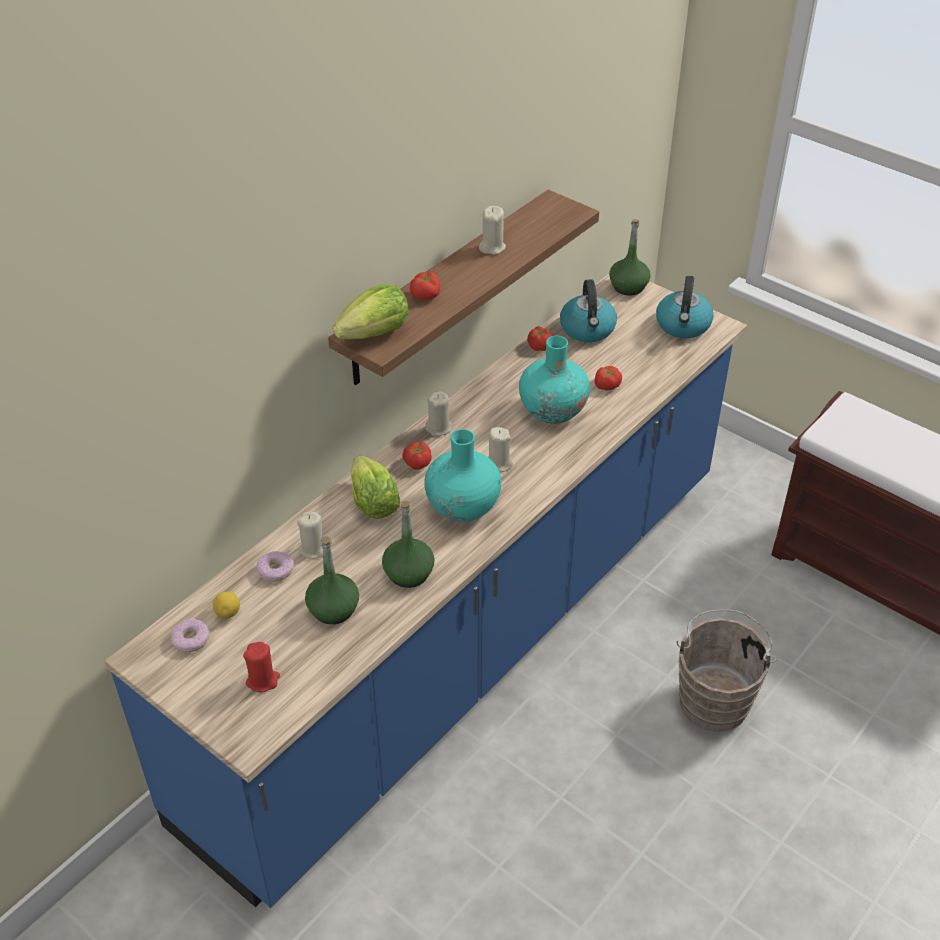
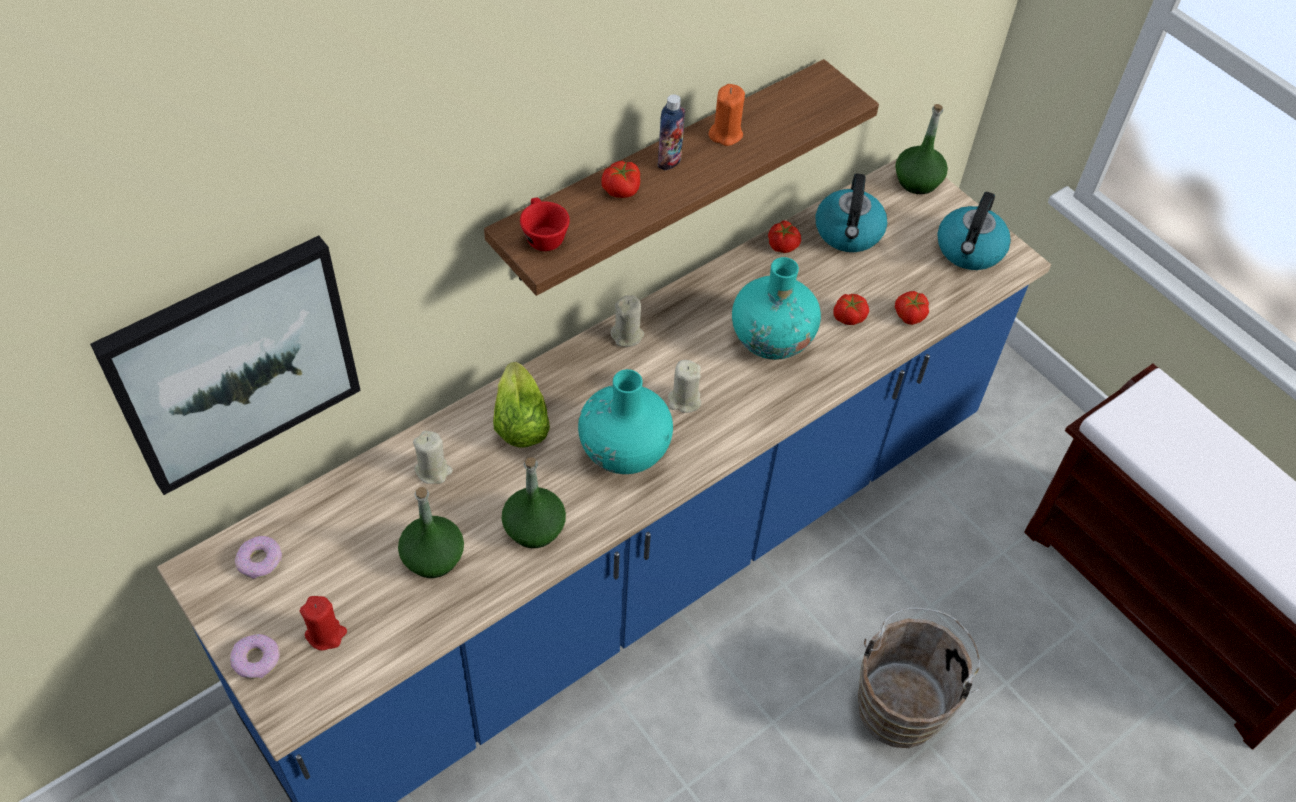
camera: 10 degrees right, 10 degrees up
(159, 461) = (234, 363): none -> picture
(228, 613) = (311, 535): lemon -> none
(276, 570) = (381, 490): donut -> donut (256, 660)
(375, 334) = (542, 235): lettuce -> red cup
(417, 463) = (587, 378): tomato -> tomato (909, 315)
(455, 271) = (669, 161): none -> bottle
(492, 247) = (725, 134): beige candle -> orange candle

